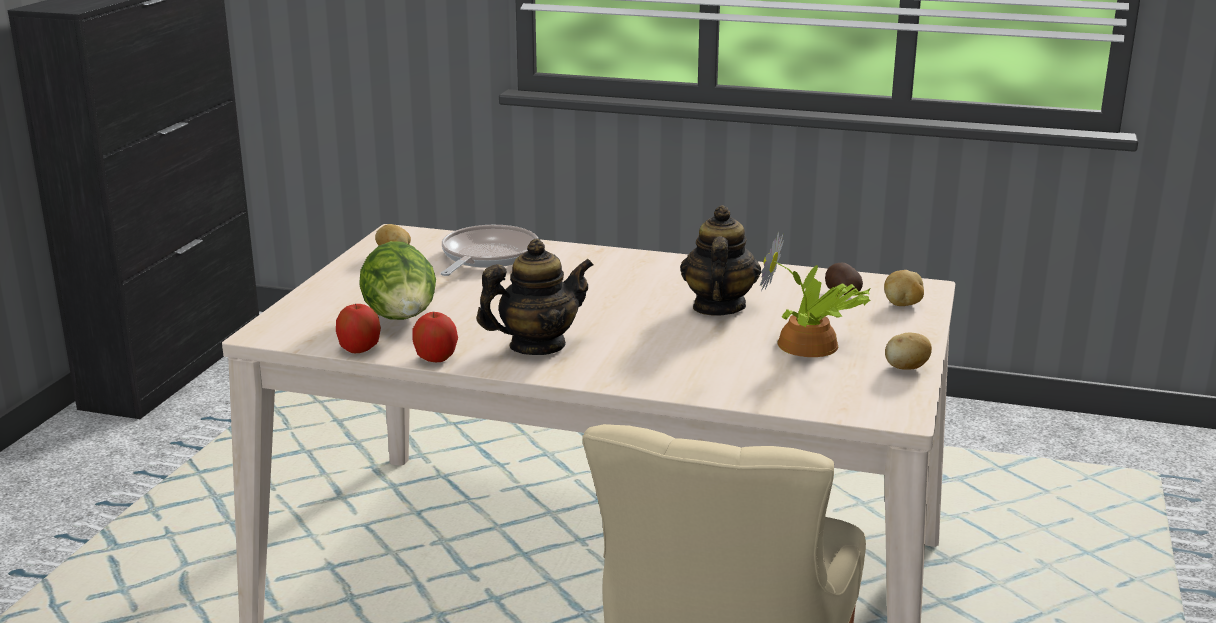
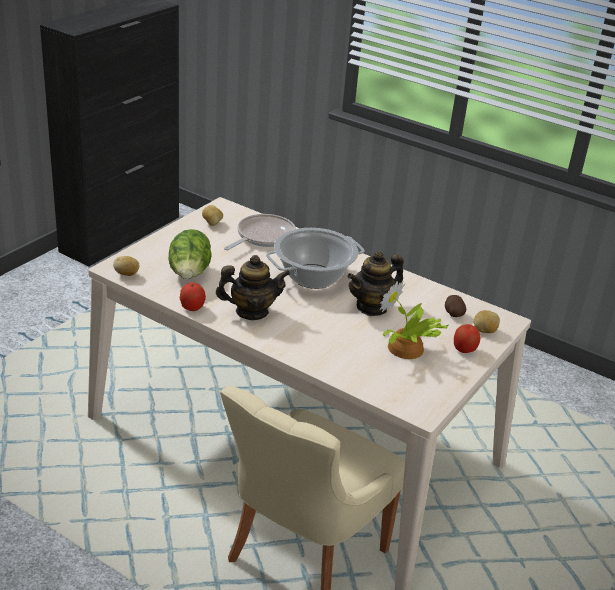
camera: 15 degrees right, 10 degrees up
(359, 349) = (155, 291): apple -> apple (464, 350)
(601, 289) = (313, 277): none -> cooking pot
(718, 307) = (372, 307): teapot -> teapot turned 150 degrees counterclockwise
(906, 368) = (451, 380): potato -> potato (126, 274)

